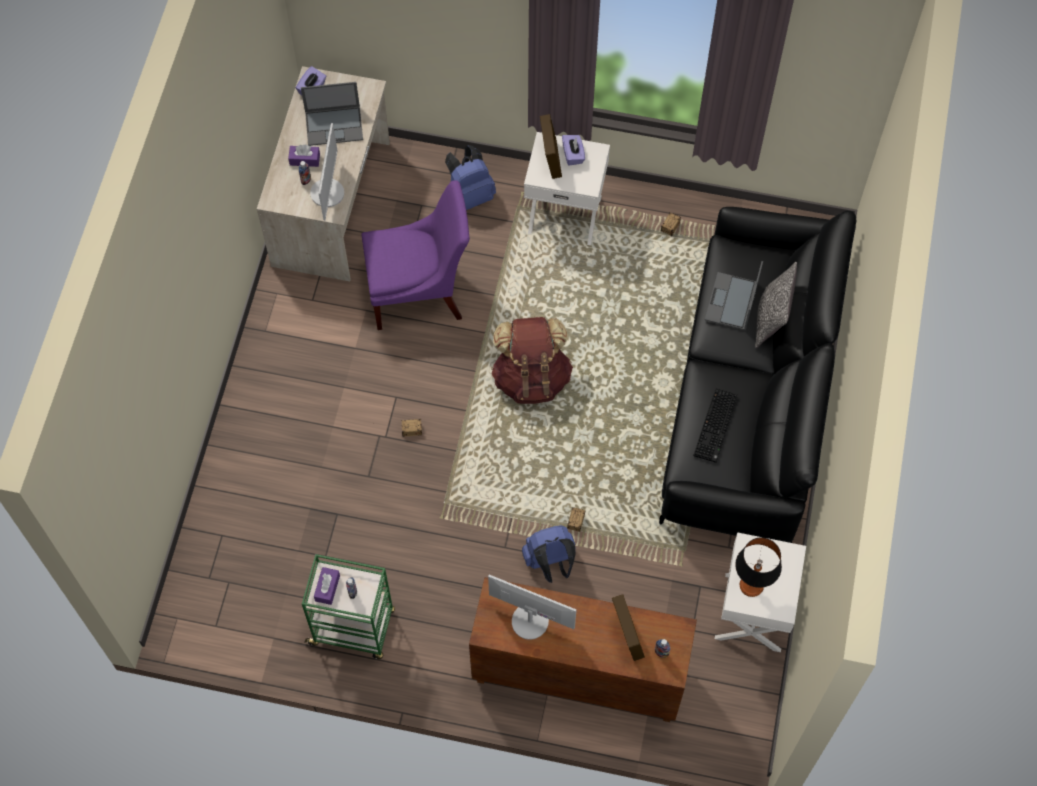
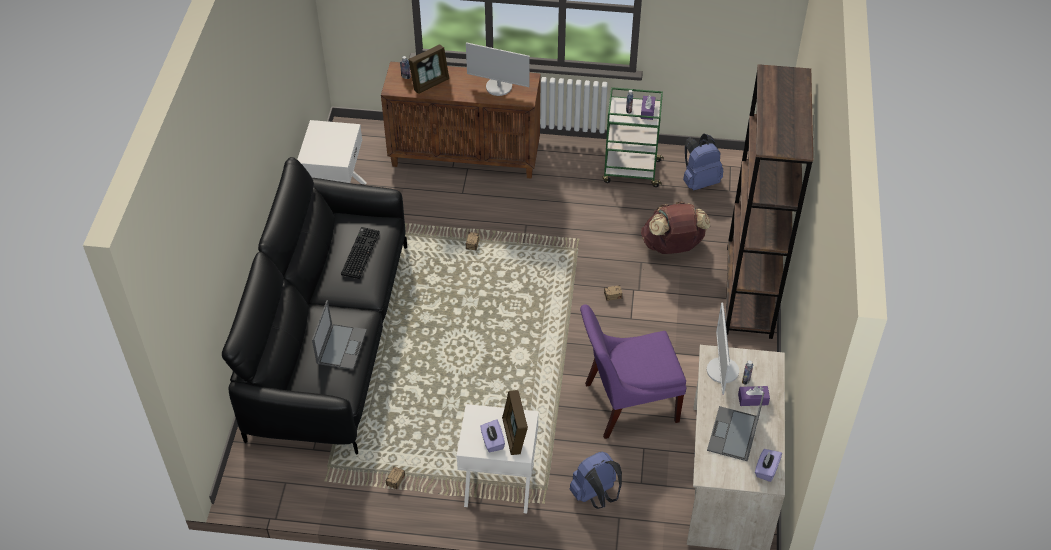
camera: 175 degrees right, 15 degrees down
(248, 422) = (749, 292): none -> brown bookcase
(334, 125) = (733, 434): laptop -> laptop turned 60 degrees counterclockwise
(531, 377) = (517, 341): brown backpack -> brown backpack (672, 247)
(550, 562) = (490, 217): blue backpack -> blue backpack (699, 181)
(626, 636) = (430, 83): picture frame -> picture frame turned 105 degrees counterclockwise
(751, 586) = (339, 137): table lamp -> none
(771, 320) = (307, 336): pillow -> none

